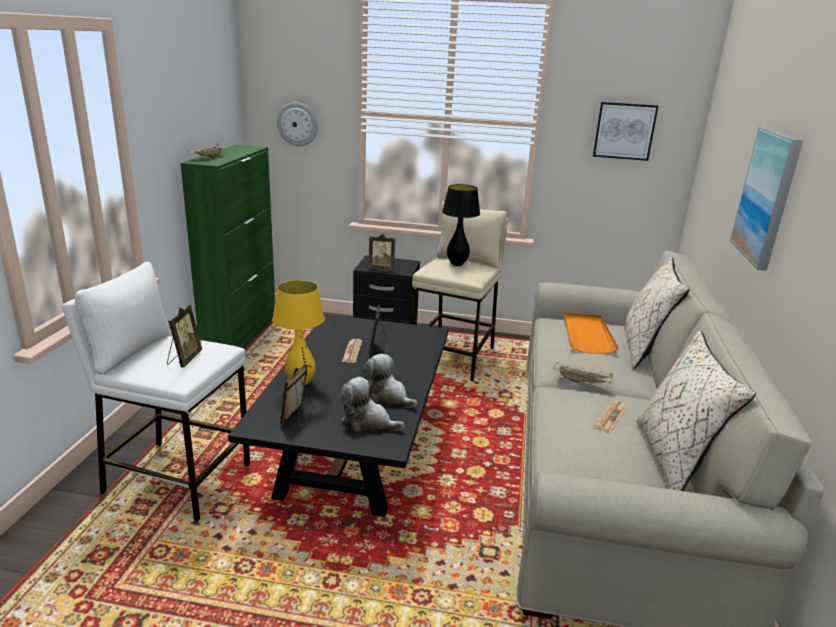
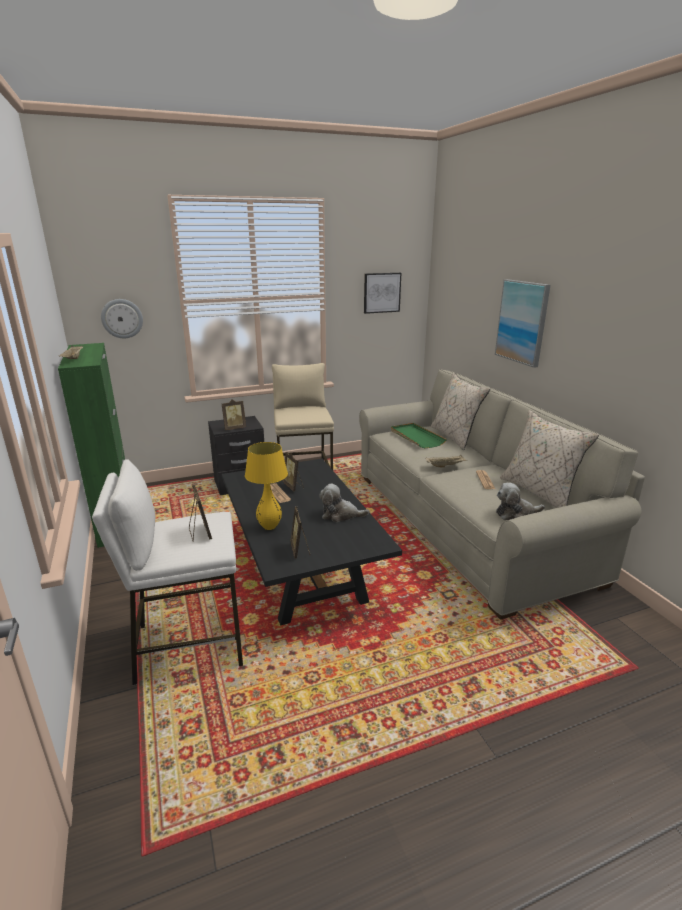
camera: 30 degrees left, 0 degrees up
(367, 422) = (349, 535): plush toy -> plush toy (515, 514)
(457, 264) = (299, 410): black table lamp -> none
(587, 335) = (416, 437): orange tray -> green tray

